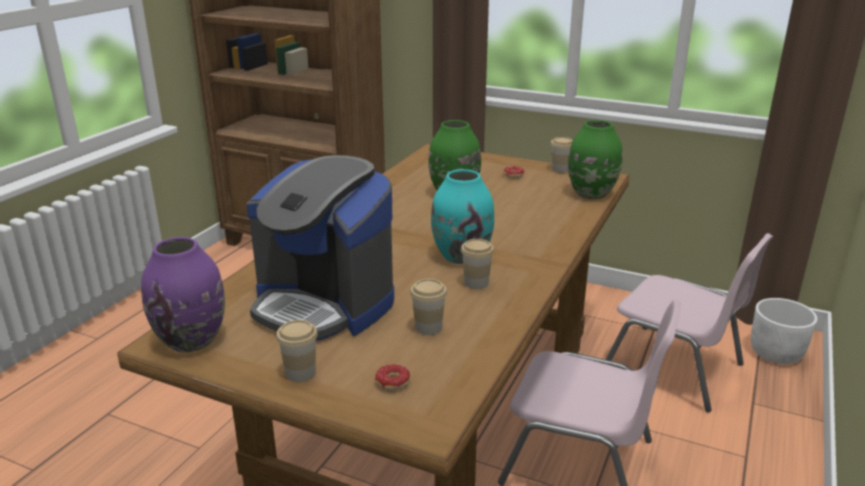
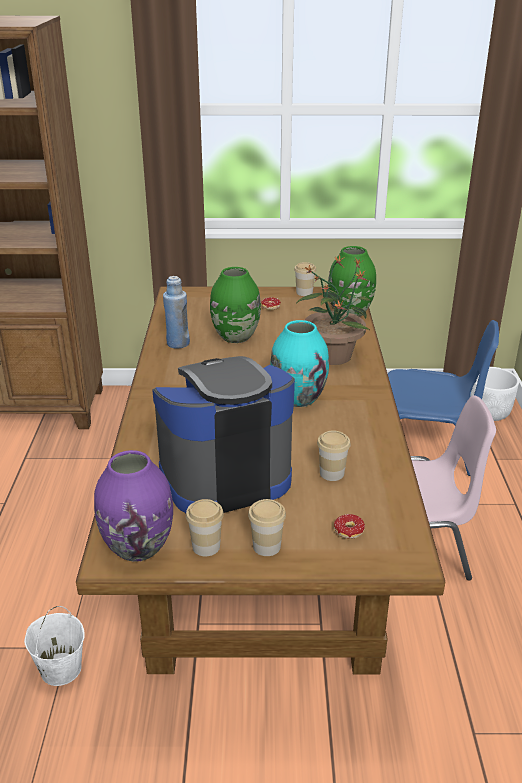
camera: 25 degrees left, 5 degrees up
(180, 464) = (60, 669): none -> white bucket
(324, 304) = (224, 477): coffee machine -> coffee machine turned 150 degrees clockwise
(395, 190) = (178, 343): none -> blue bottle
(476, 283) = (332, 421): cup -> cup (206, 546)
(535, 226) = (332, 355): none -> potted plant
(675, 368) = (426, 446): pink chair -> blue chair

